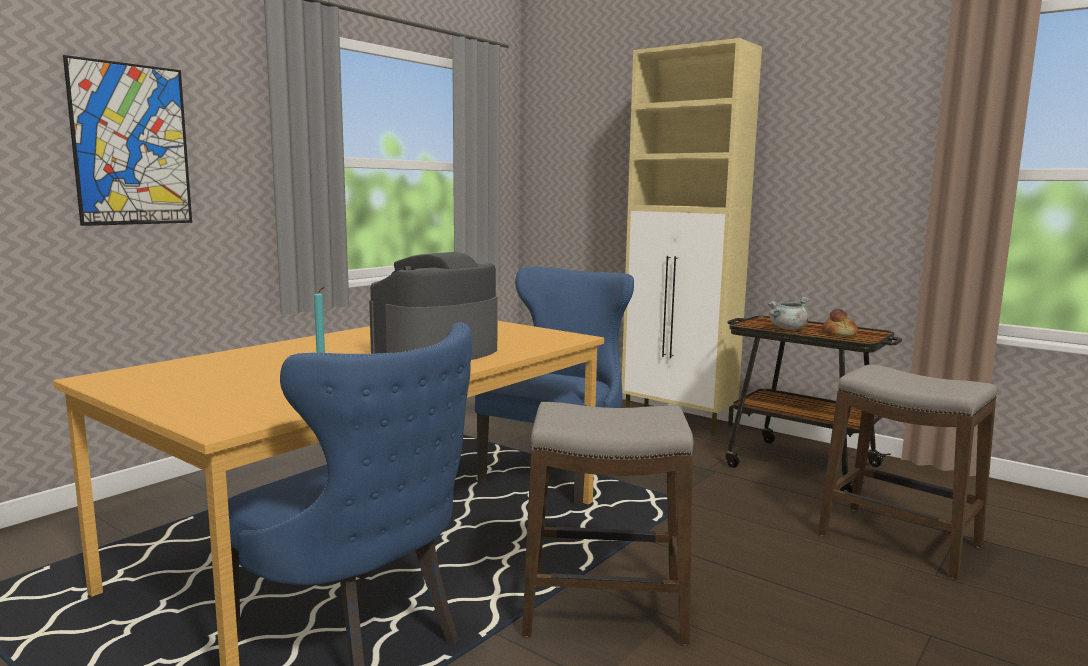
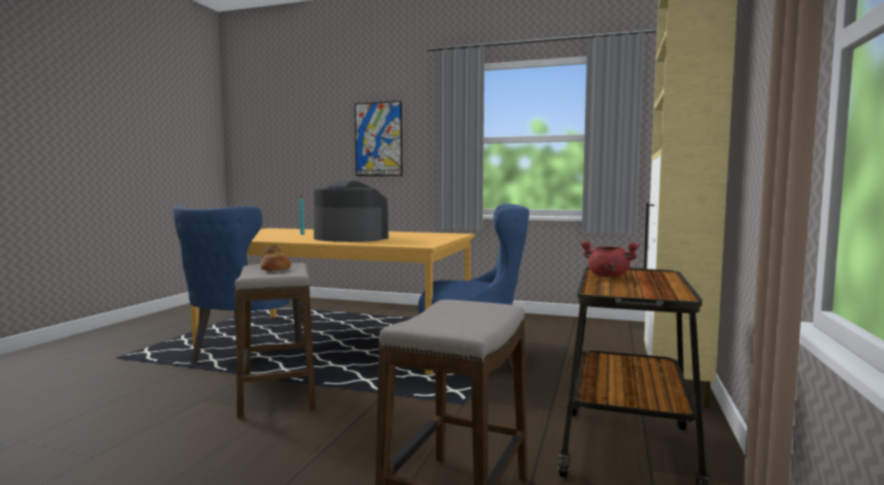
camera: 70 degrees right, 5 degrees down
(788, 329) = (607, 276): grey cooking pot -> red cooking pot
(839, 334) = (627, 288): bread -> bread (276, 269)

